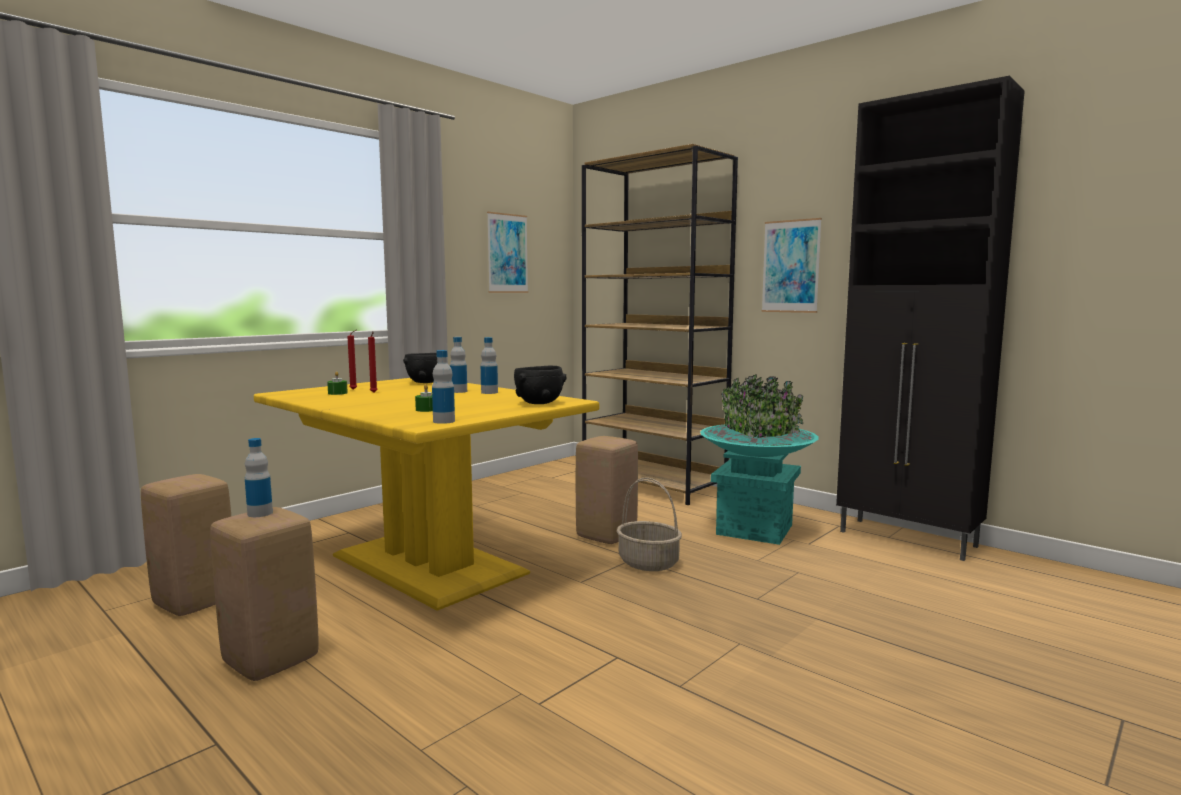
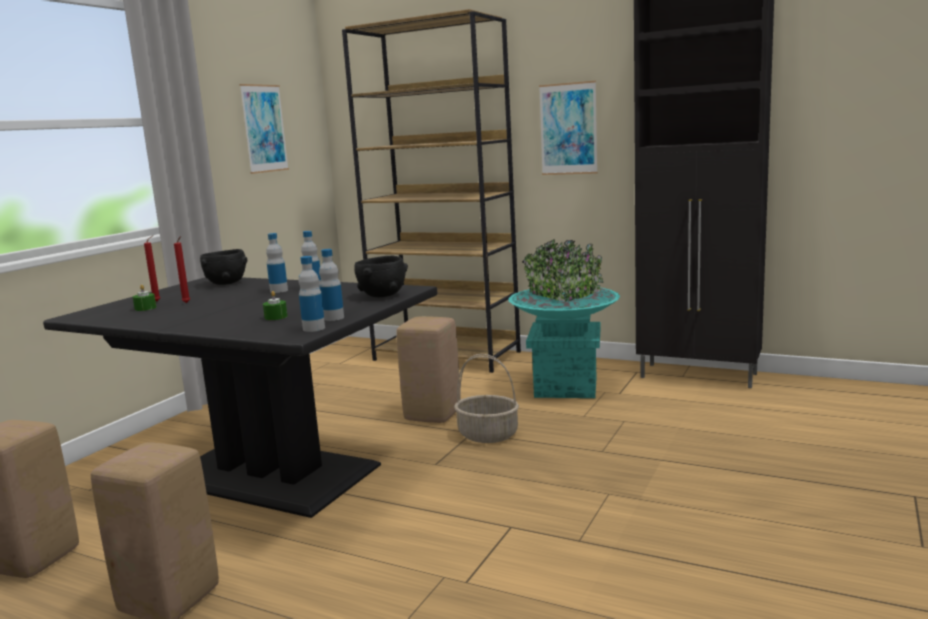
camera: 15 degrees left, 5 degrees up
(260, 513) = (141, 452): bottle -> bottle (333, 318)
(426, 565) = (268, 475): yellow dining table -> black dining table

